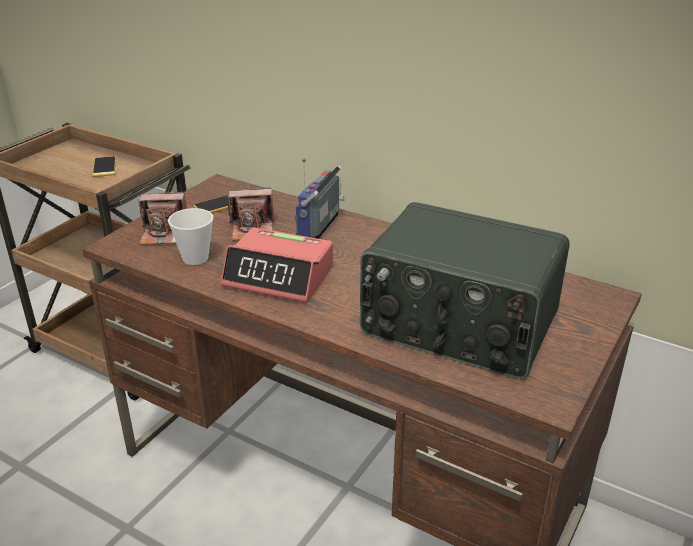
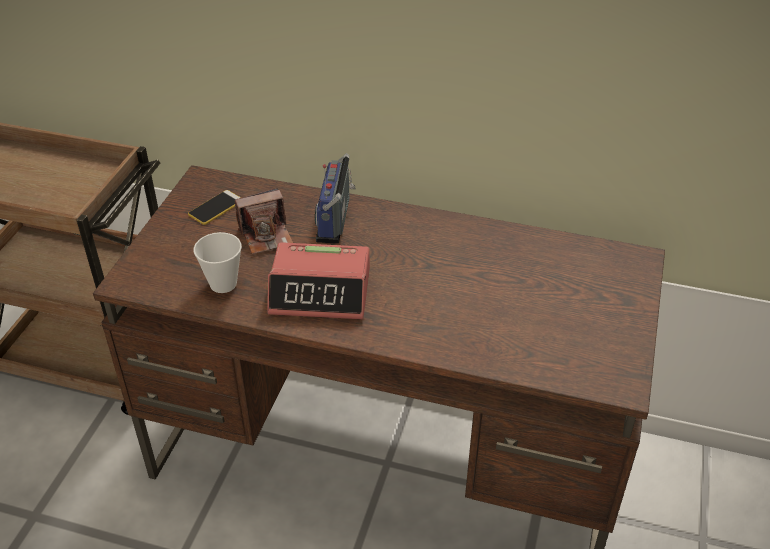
camera: 15 degrees left, 10 degrees up
(104, 167) = (56, 174): phone -> none
(164, 234) = (174, 257): camera -> none
(458, 326) = (515, 319): radio -> none

